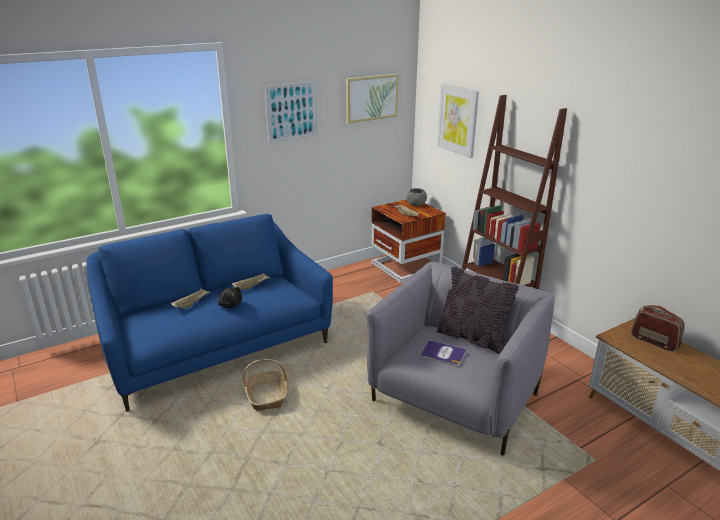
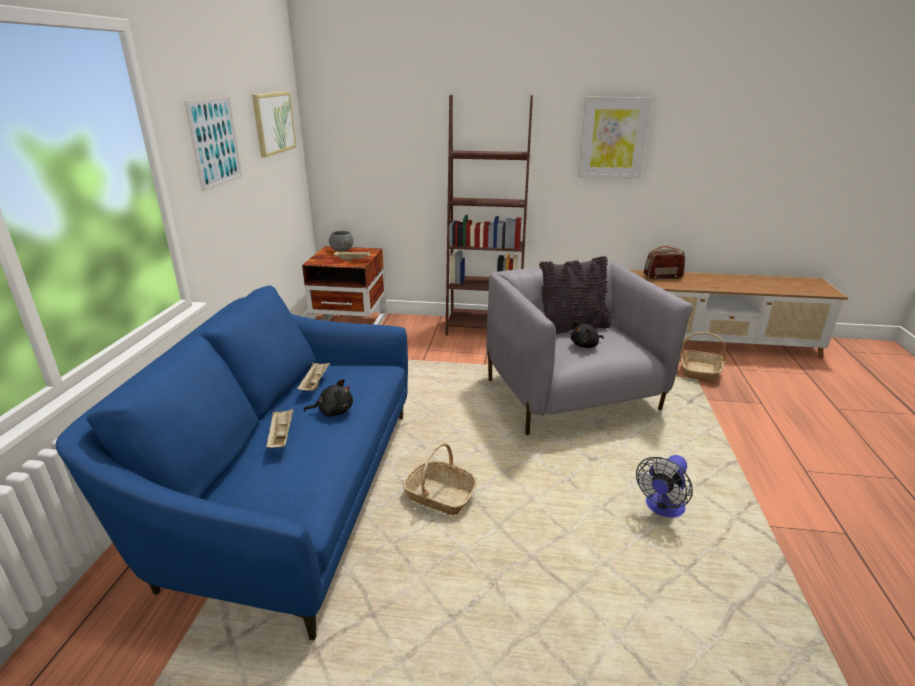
camera: 50 degrees left, 0 degrees up
(359, 503) = (662, 509): none -> fan
(443, 354) = (585, 345): book -> black plush toy
(458, 120) = (380, 137): picture -> picture (613, 138)
(614, 458) = (700, 371): none -> basket

